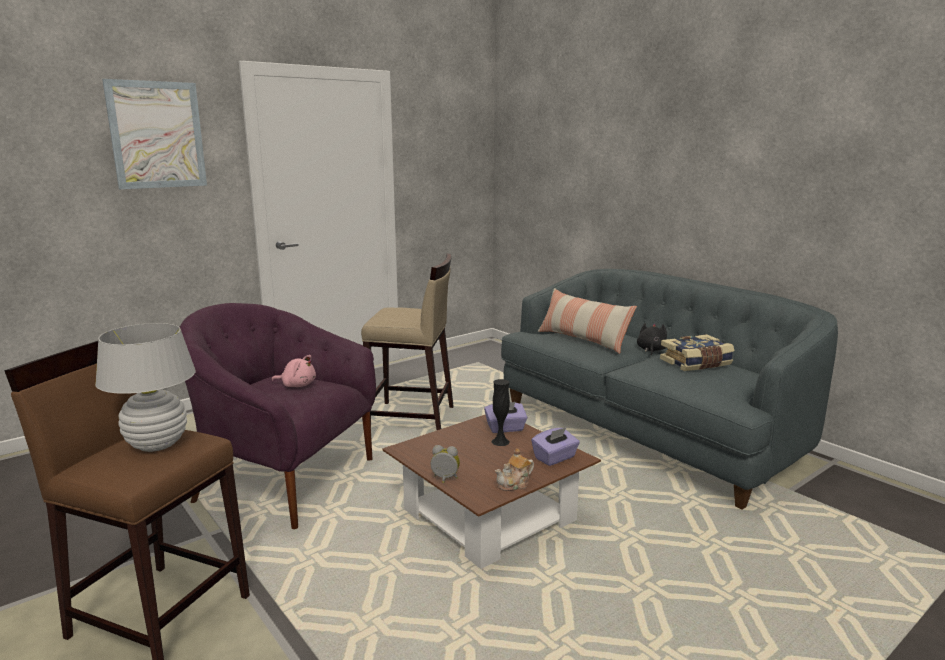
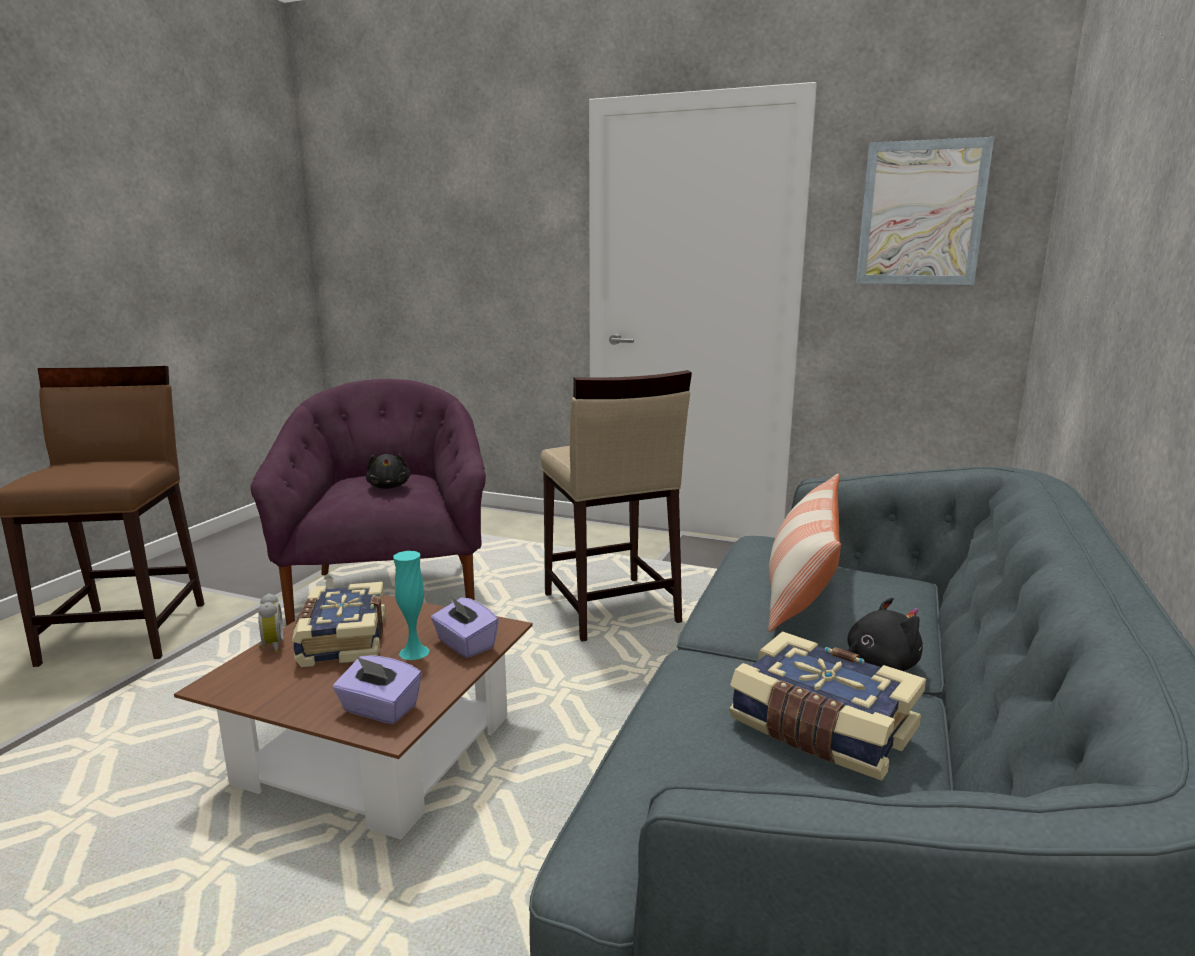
camera: 60 degrees right, 0 degrees up
(157, 135) = (496, 197): picture -> picture (921, 214)
(157, 444) = (102, 468): white table lamp -> none
(297, 385) = (389, 487): pink plush toy -> black plush toy
(462, 458) = (341, 640): none -> book
(500, 441) = (414, 652): black vase -> turquoise vase
(514, 484) = (271, 697): teapot -> none

